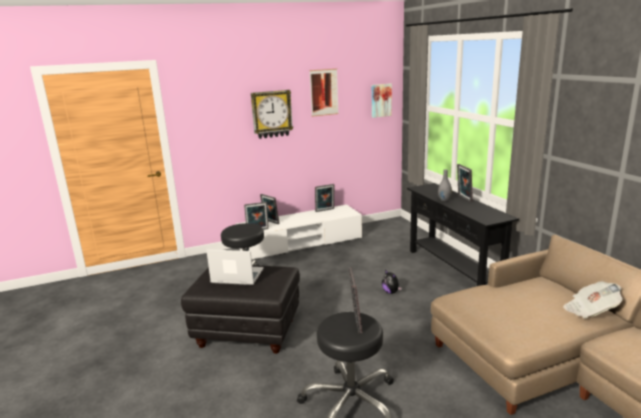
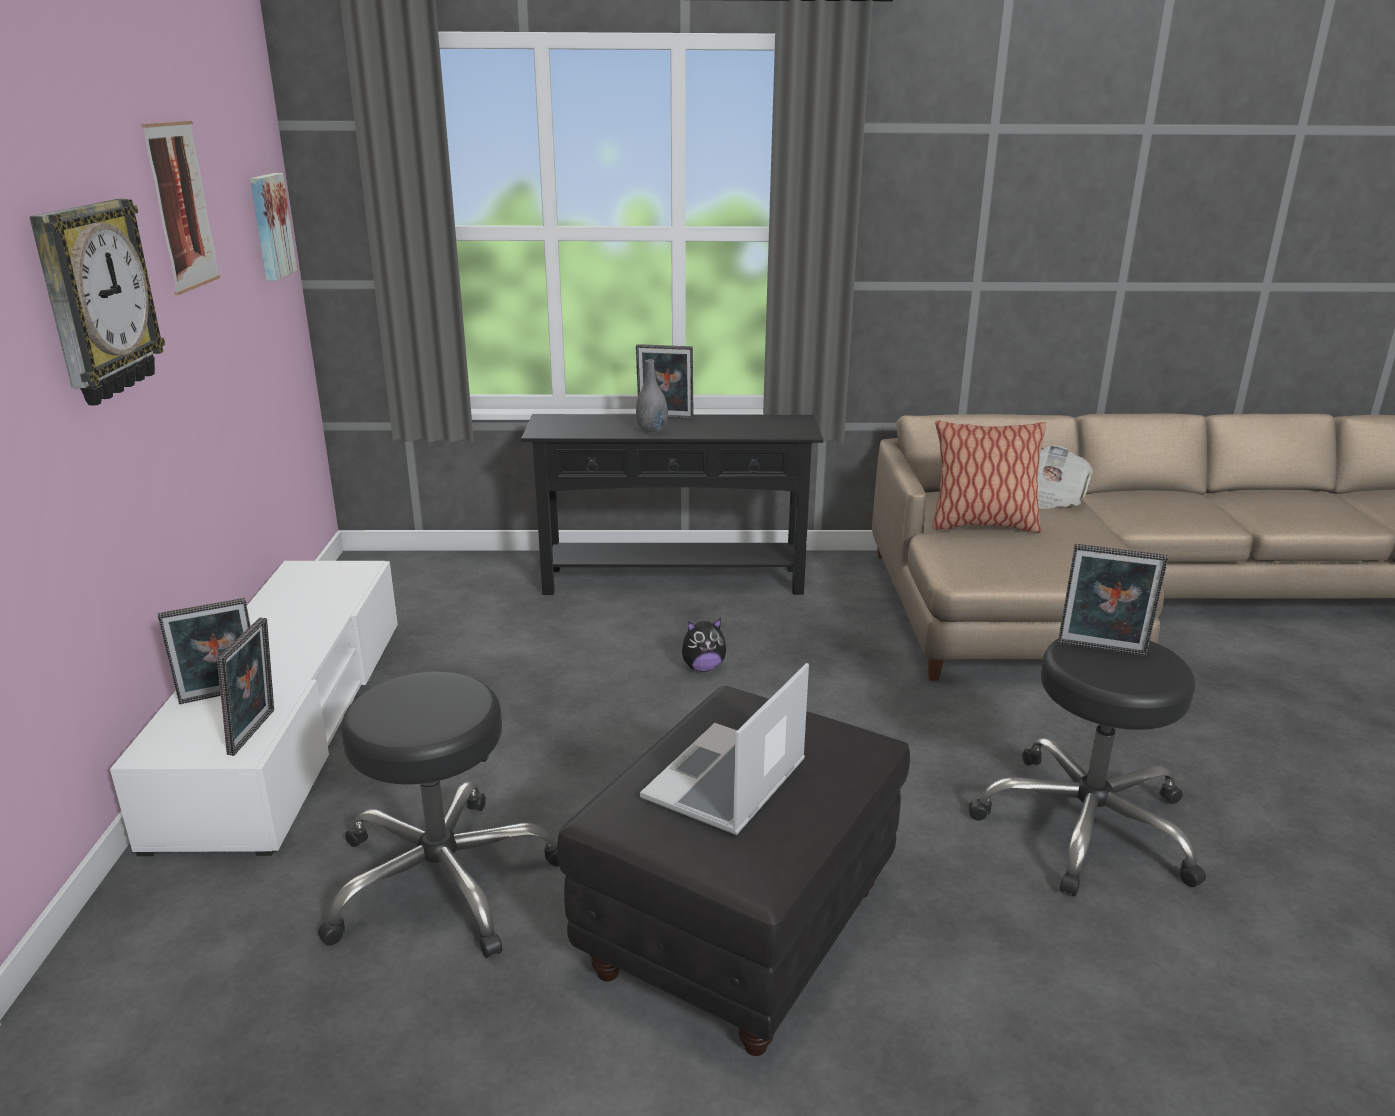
camera: 70 degrees left, 5 degrees up
(325, 210) = (278, 596): picture frame -> none
(512, 296) = (982, 525): none -> pillow

